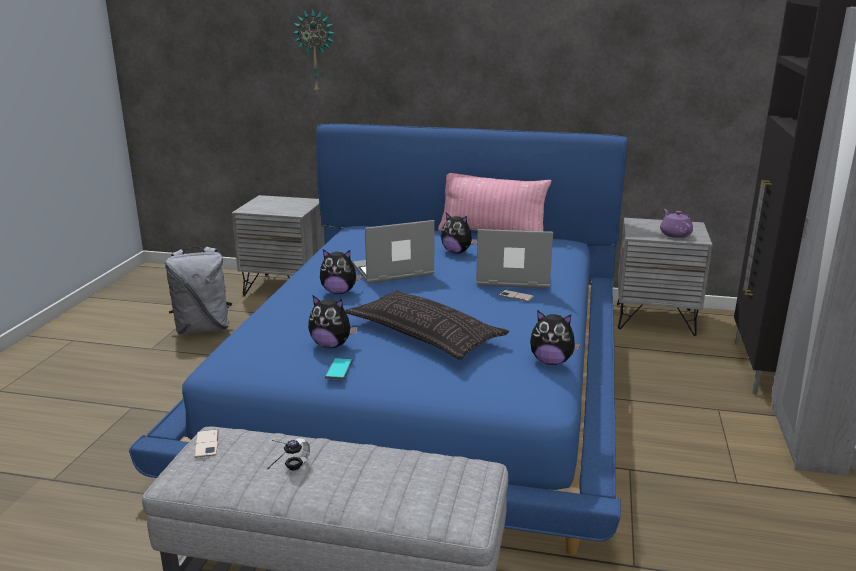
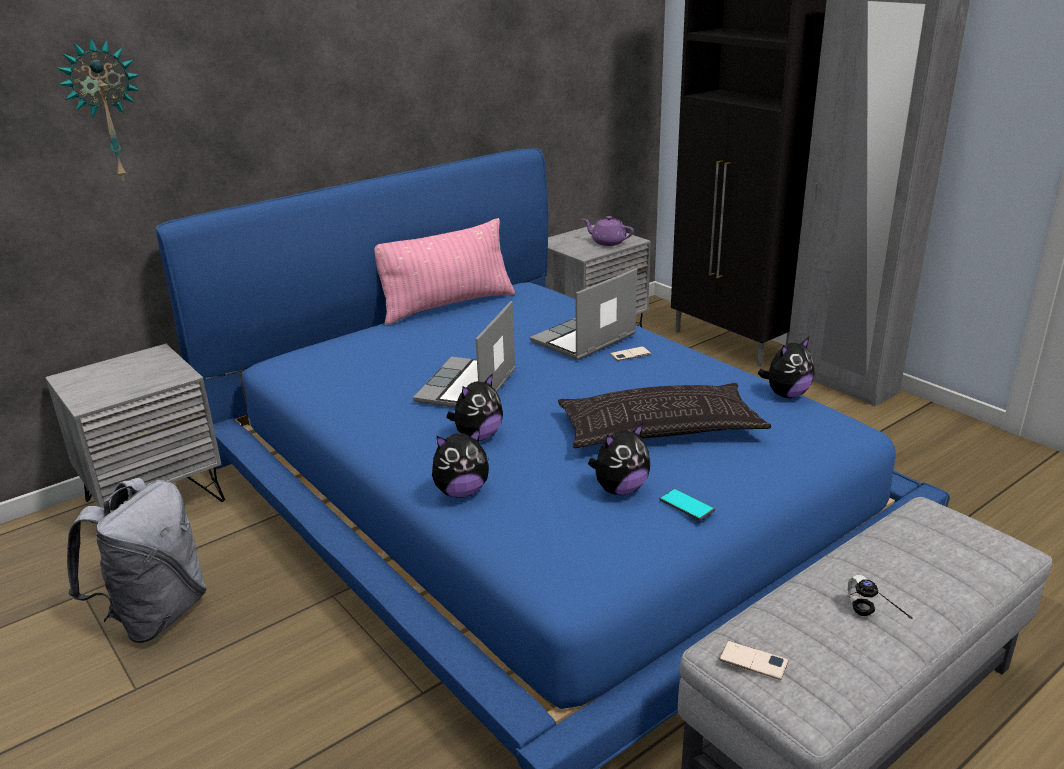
camera: 50 degrees left, 5 degrees up
(457, 252) = (471, 338): plush toy -> plush toy (461, 492)

